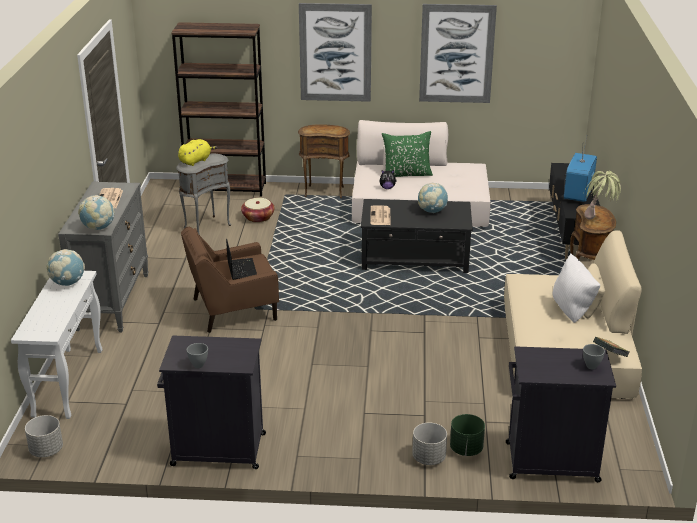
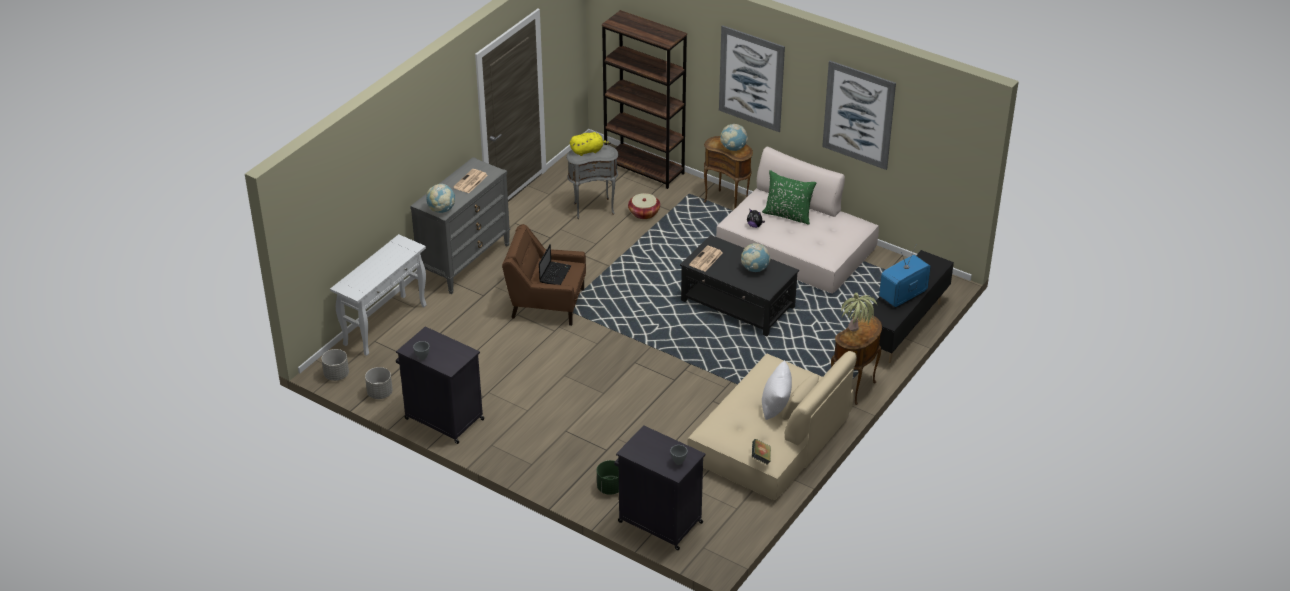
camera: 30 degrees right, 10 degrees up
(68, 283) = (398, 250): globe -> globe (733, 148)
(428, 458) = (578, 483): grey planter -> grey planter (380, 393)

